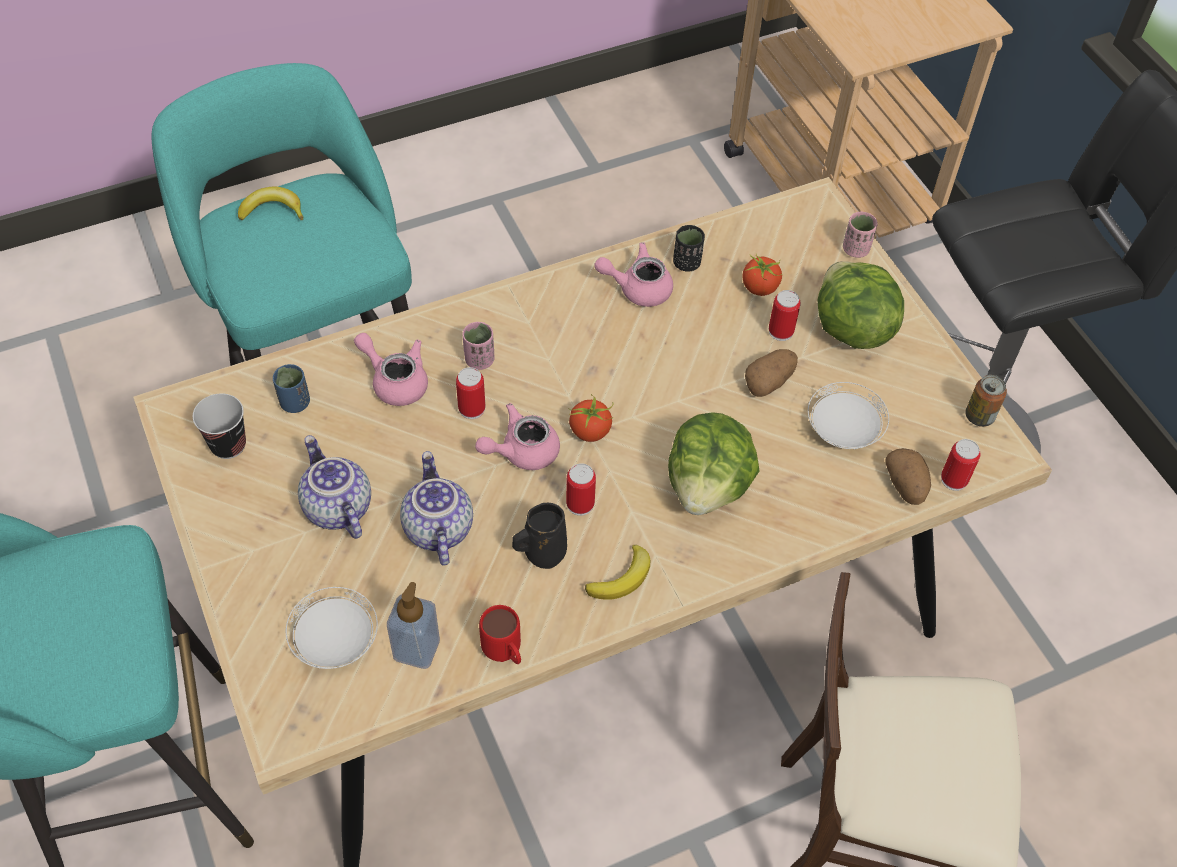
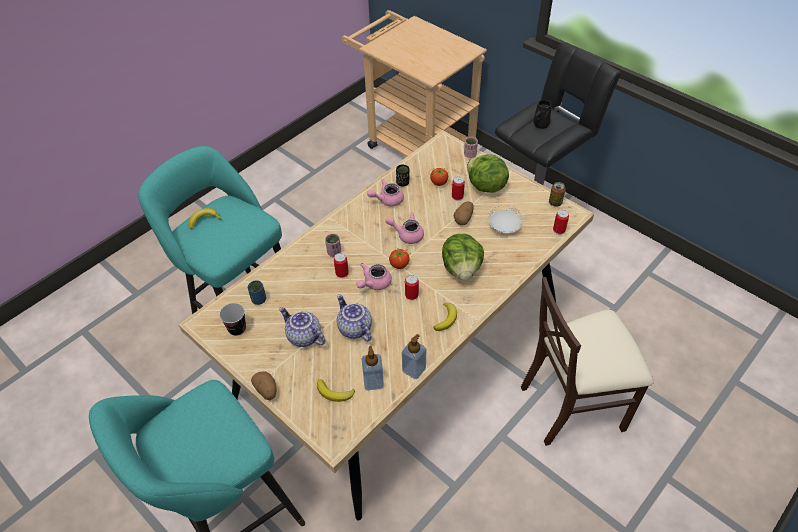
camera: 20 degrees left, 5 degrees down
(335, 641) = (334, 393): white plate -> banana
(395, 381) = (300, 274): pink teapot -> pink teapot (407, 234)
(505, 656) = (414, 369): red mug -> soap dispenser
(542, 553) = (406, 321): black mug -> black mug (540, 125)
(906, 486) = (541, 239): potato -> potato (266, 390)

